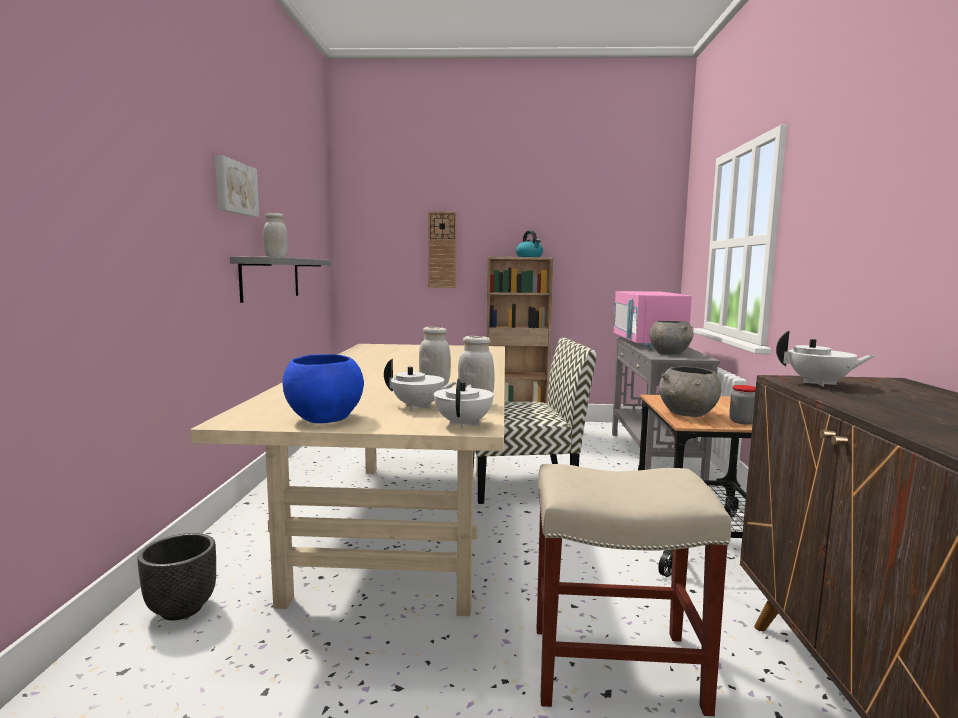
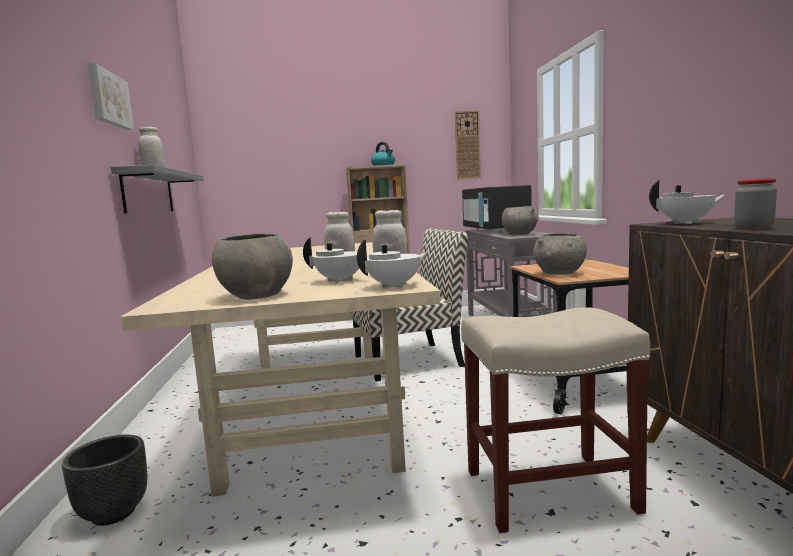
camera: 10 degrees left, 0 degrees up
(324, 418) = (256, 295): blue bowl -> grey bowl
(442, 250) = (302, 165): wall clock -> wall clock (467, 145)
(464, 424) = (395, 286): white teapot -> white teapot turned 60 degrees clockwise
(647, 343) = (495, 231): pink microwave -> black microwave
(742, 422) = (606, 273): jar -> jar (753, 228)

